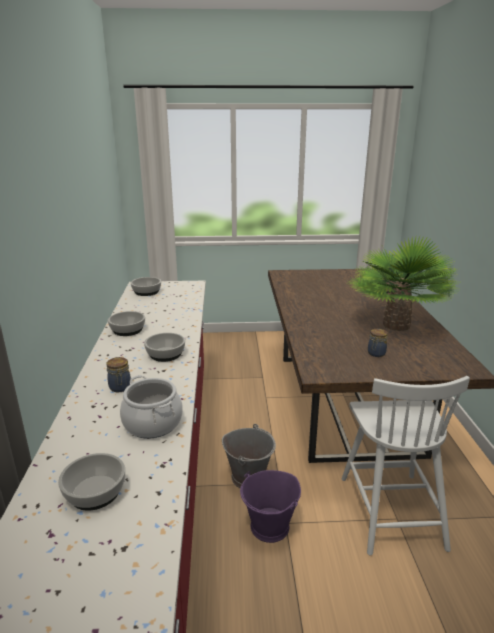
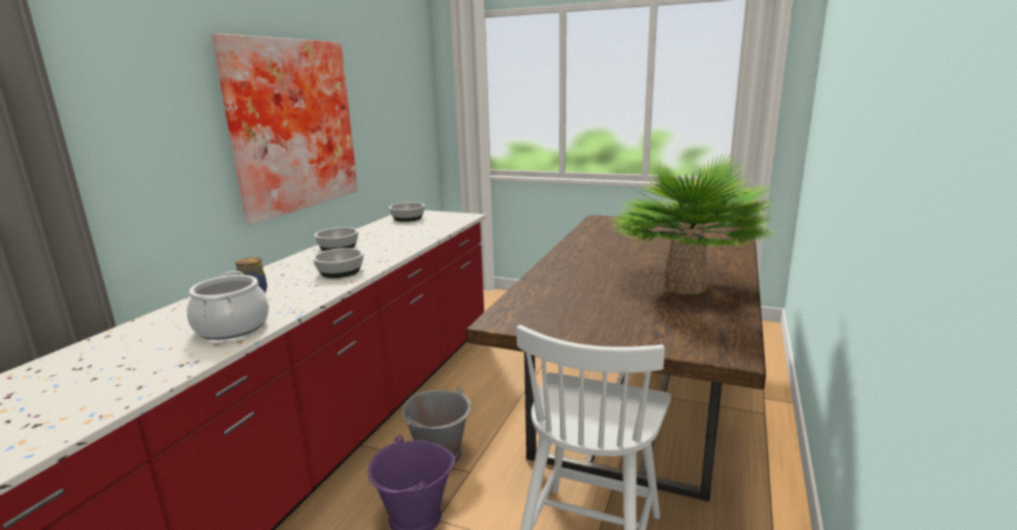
camera: 25 degrees right, 5 degrees down
(65, 226) = (290, 126): none -> picture
(95, 491) = (94, 372): bowl -> none
(376, 354) = (608, 313): jar -> none

